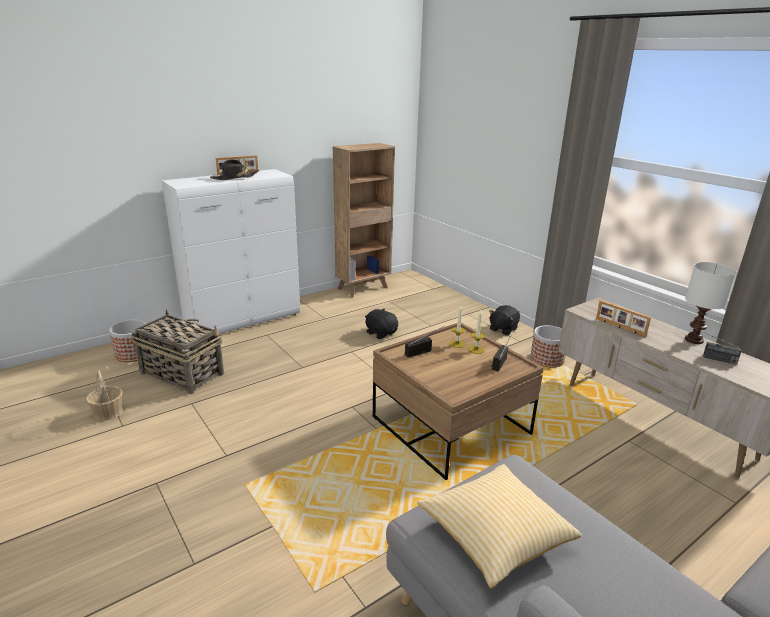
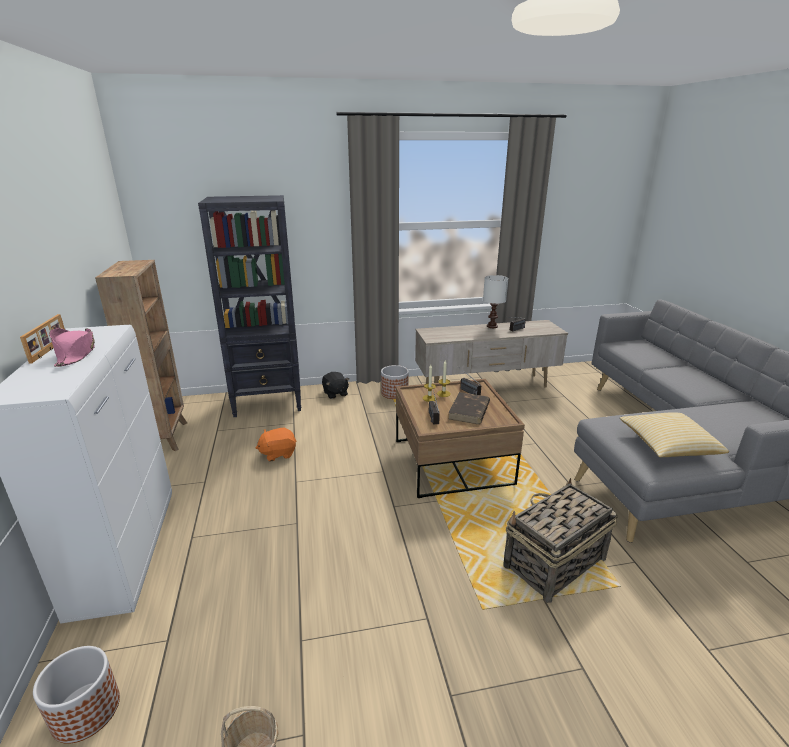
camera: 65 degrees left, 0 degrees up
(181, 373) = (212, 644): basket -> basket (553, 563)
(235, 178) = (76, 354): black hat -> pink hat
(381, 333) = (278, 453): black plush toy -> orange plush toy
(450, 306) = (269, 402): none -> black bookcase
(452, 370) = (469, 411): none -> brown book
(619, 327) = (464, 337): picture frame -> none

